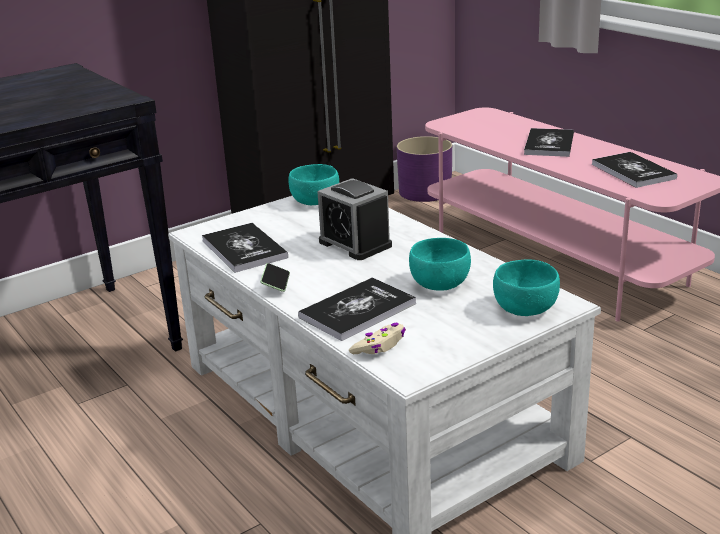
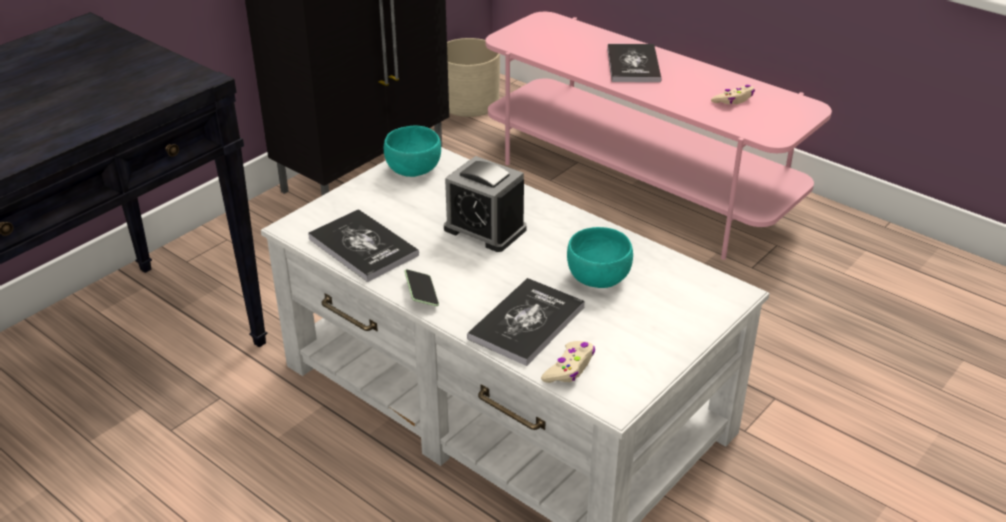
camera: 15 degrees left, 10 degrees up
(425, 192) = (469, 102): purple planter -> beige planter
(525, 308) = (698, 302): turquoise bowl -> none
(633, 171) = (733, 100): book -> beige game controller

